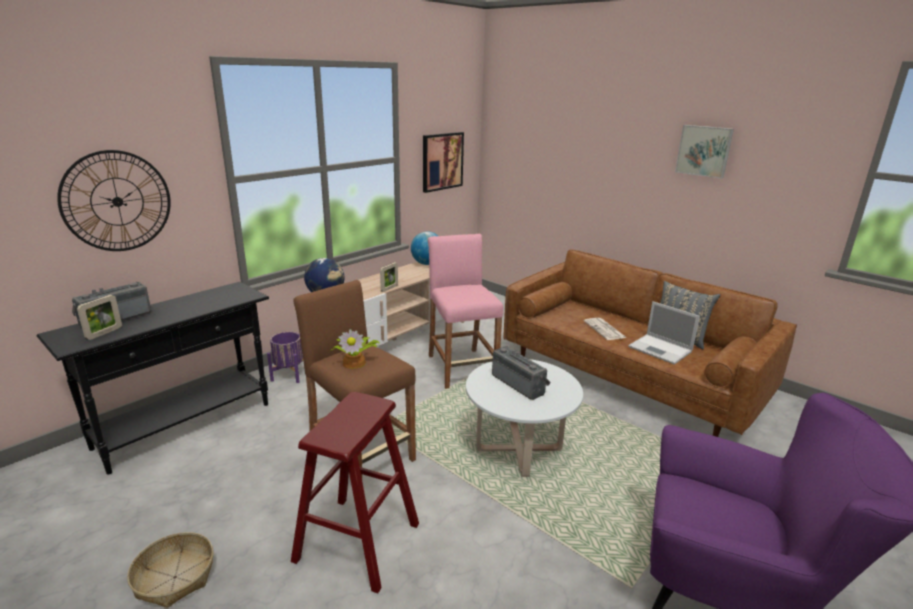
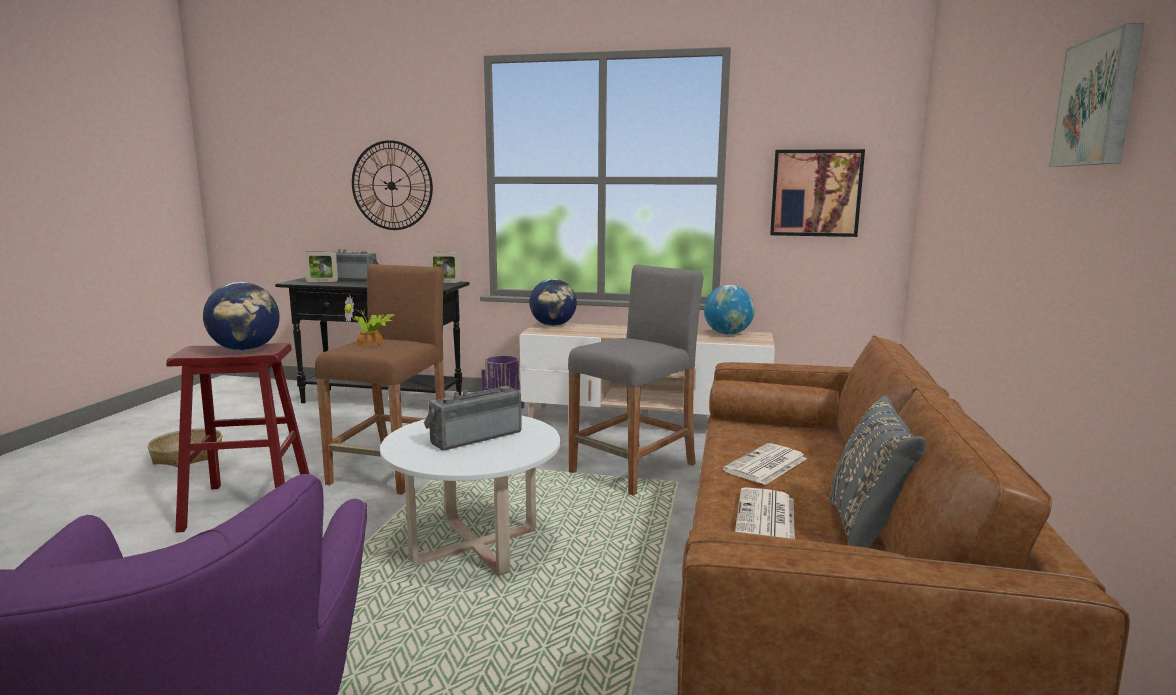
camera: 60 degrees right, 10 degrees down
(360, 412) = (246, 350): none -> globe
(389, 288) = (616, 336): picture frame -> picture frame (444, 282)
(462, 368) = (634, 469): pink stool -> grey stool
(520, 384) = (474, 436): radio -> radio turned 150 degrees counterclockwise
(661, 349) = (766, 518): laptop -> newspaper

